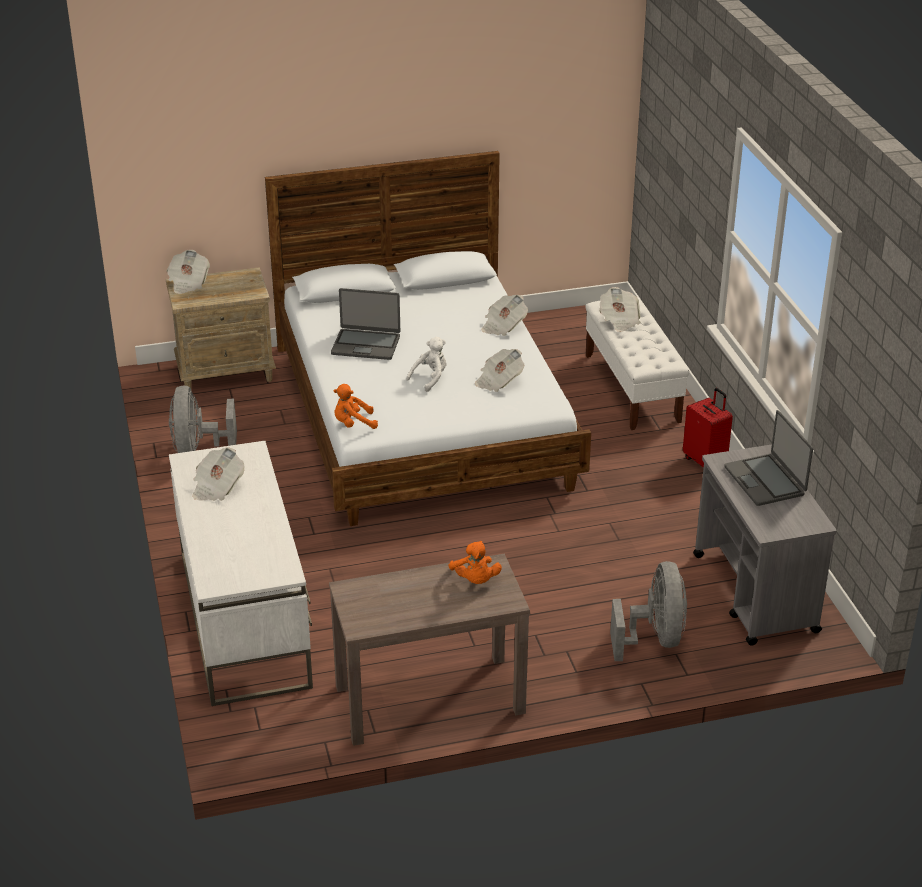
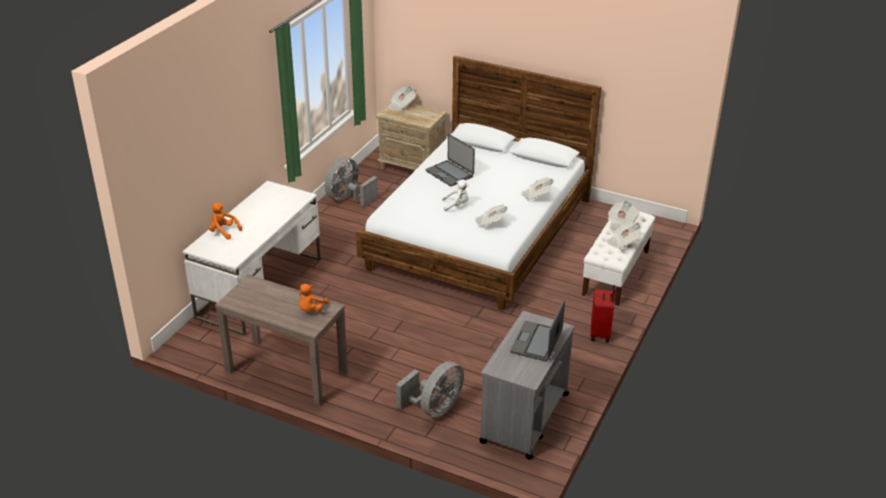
camera: 40 degrees right, 0 degrees up
(217, 487) = (264, 205): newspaper -> newspaper (623, 242)
(353, 424) = (385, 209): orange plush toy -> orange plush toy (223, 231)

